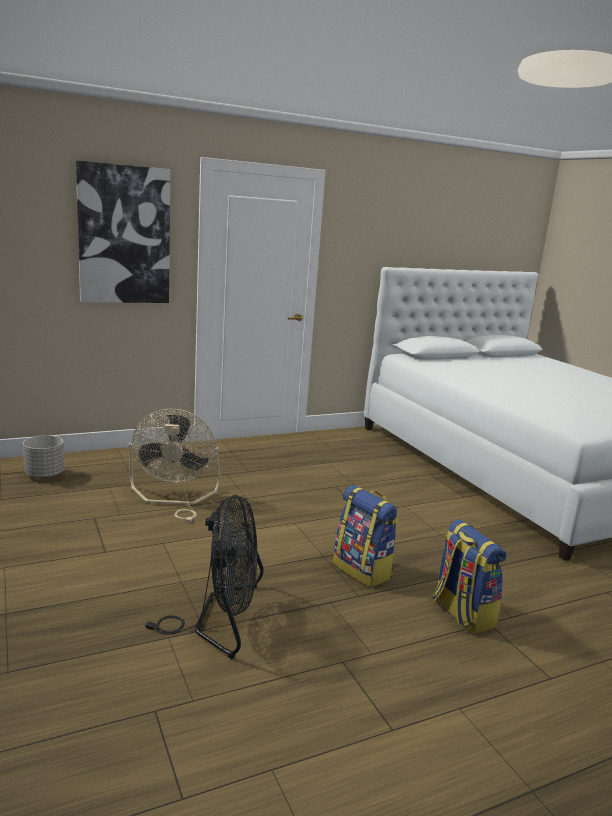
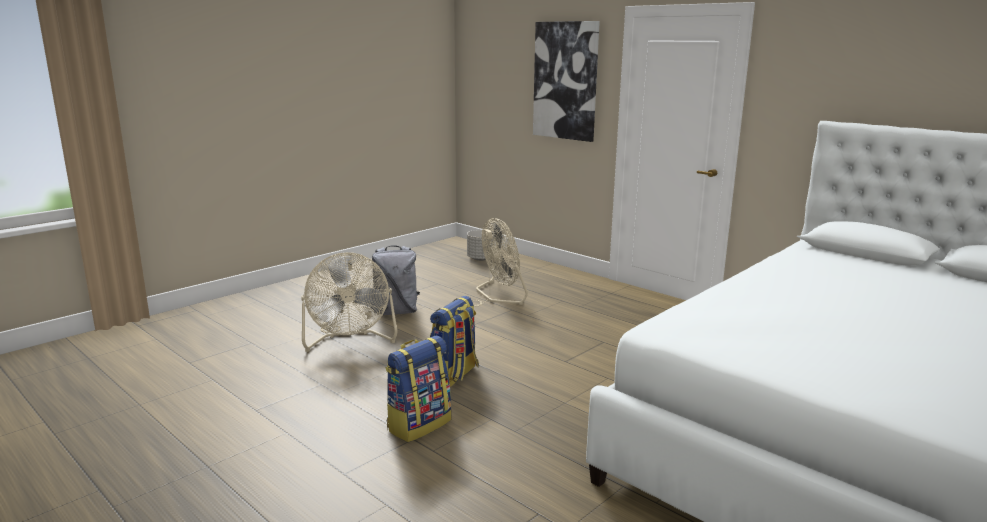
camera: 70 degrees right, 0 degrees up
(159, 565) = (396, 312): none -> grey backpack
(219, 619) = (346, 340): black fan -> beige fan

